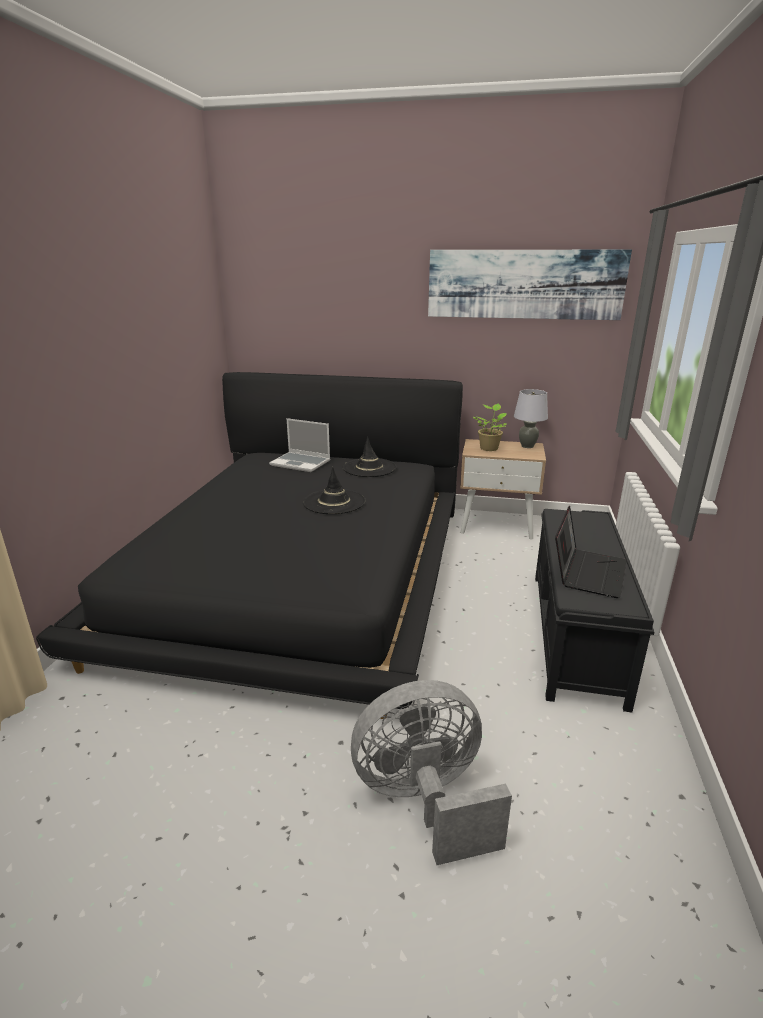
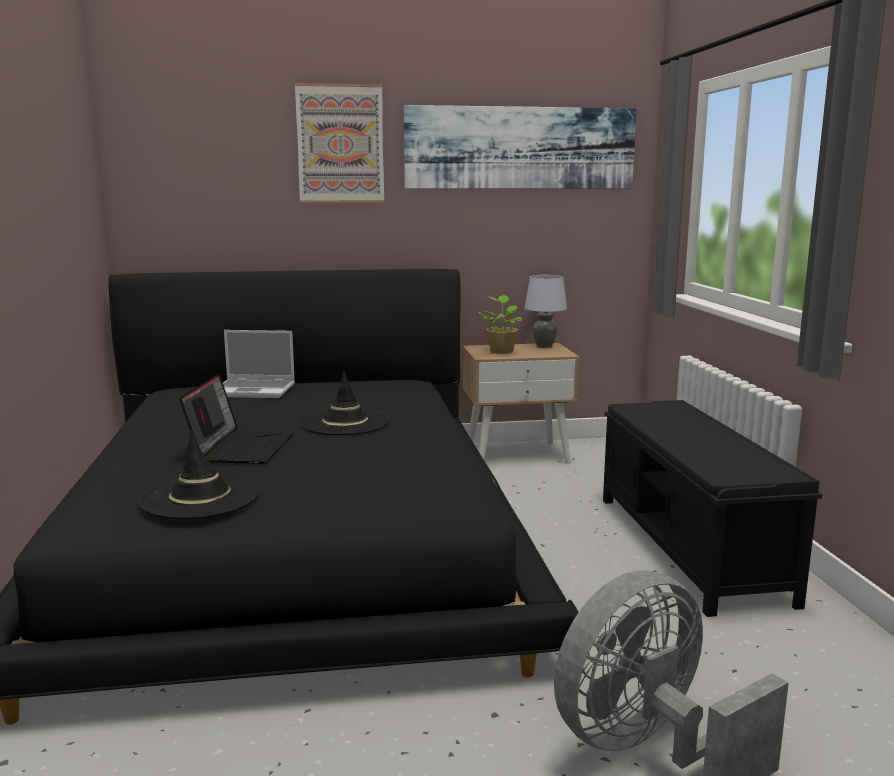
camera: 20 degrees left, 10 degrees down
(369, 468) = (357, 387): black hat -> black hat (200, 497)
(381, 281) = (340, 144): none -> picture
(587, 572) = (713, 450): laptop -> laptop (241, 447)

